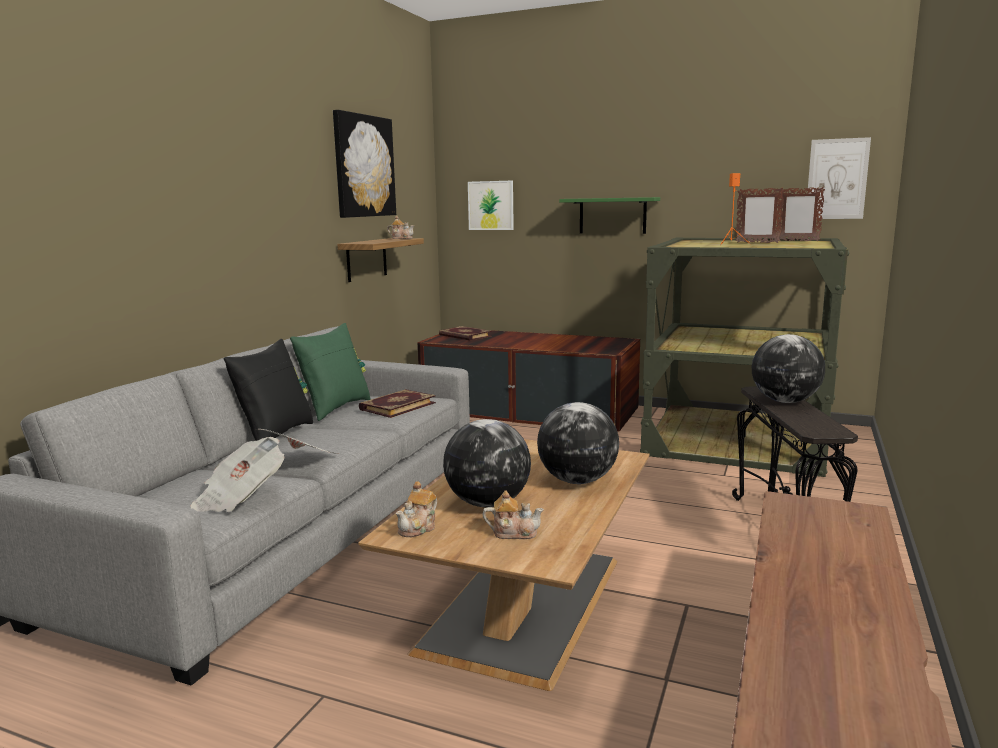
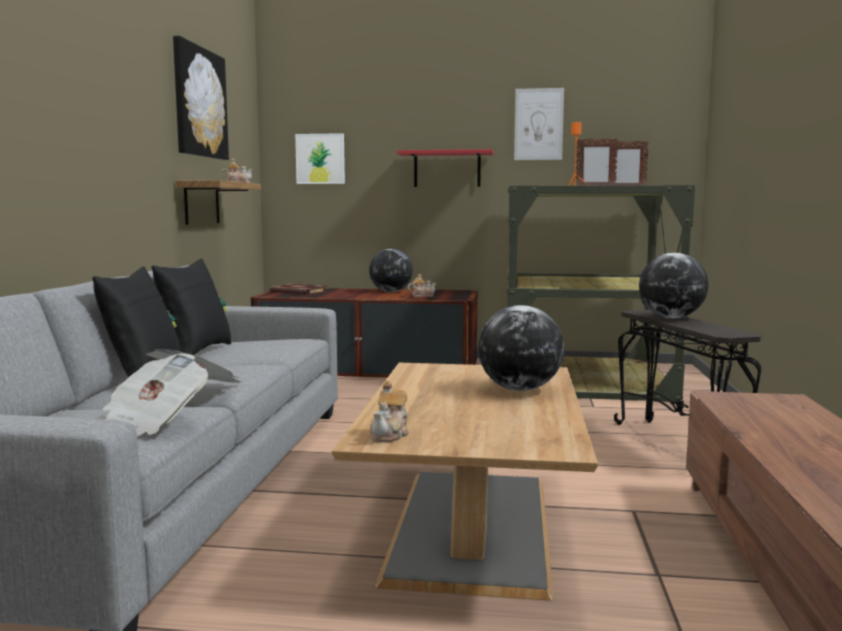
camera: 15 degrees left, 5 degrees down
(335, 409) = (196, 352): green pillow -> black pillow
(397, 406) = (270, 345): book -> none
(487, 503) = (445, 411): globe -> globe (390, 292)
(513, 533) = (497, 430): teapot -> teapot (422, 296)
(612, 215) = (447, 169): green shelf -> red shelf
(837, 179) = (654, 136): picture -> picture (538, 124)

